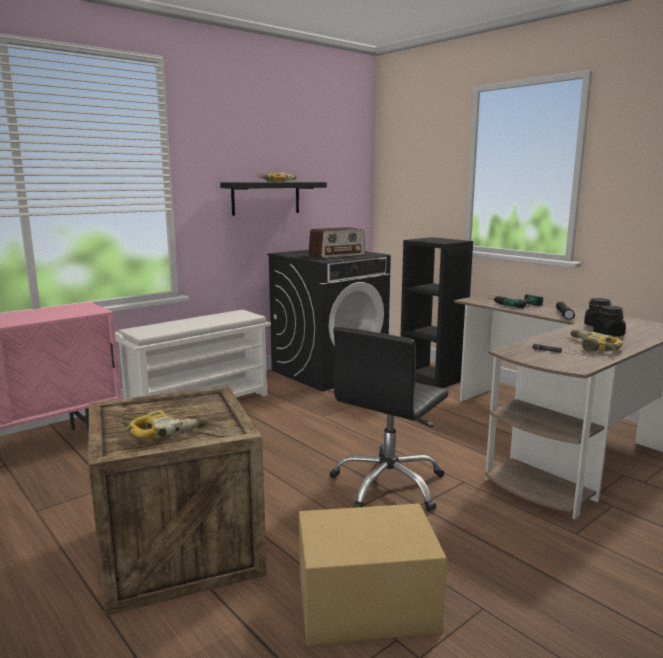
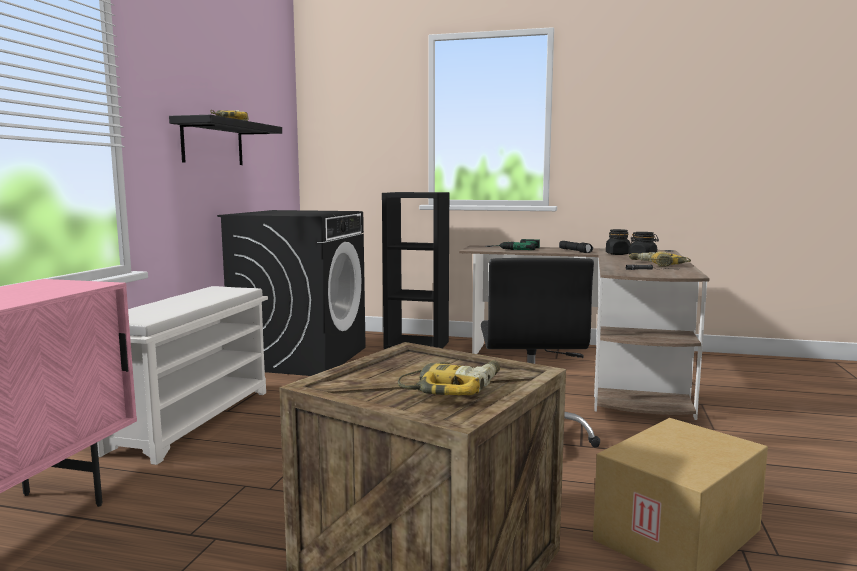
camera: 35 degrees left, 5 degrees down
(337, 255) = (311, 213): radio -> none

